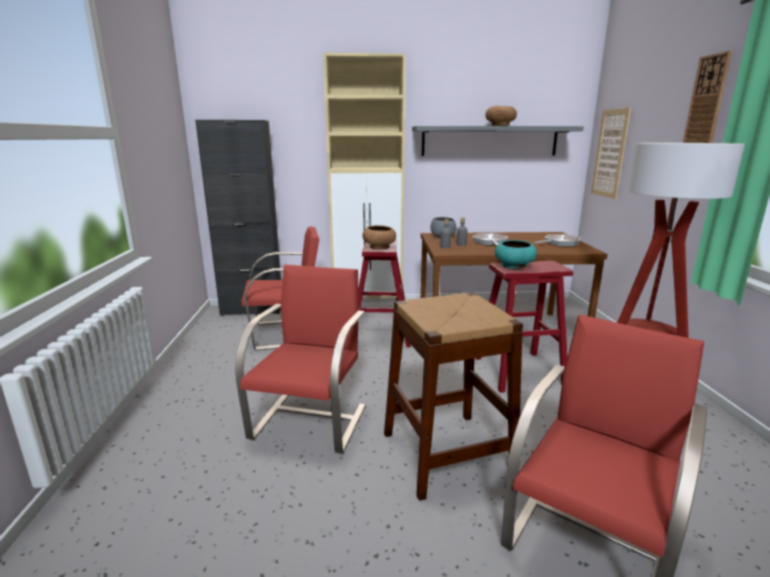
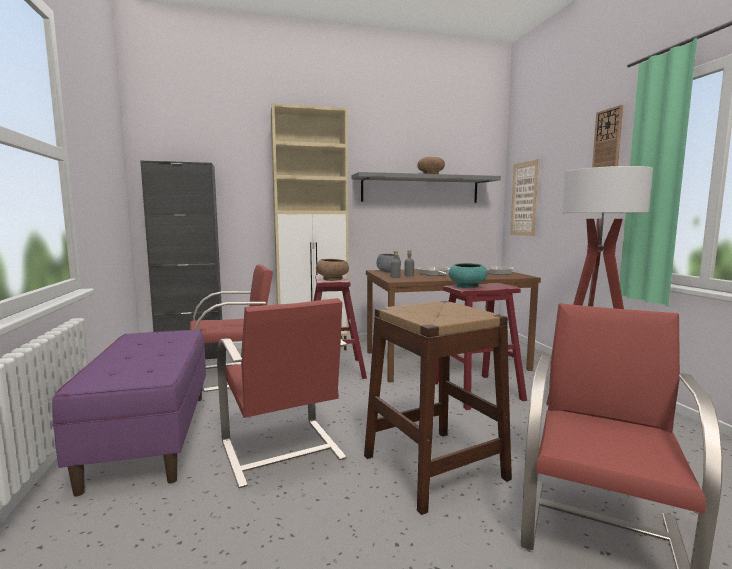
camera: 10 degrees left, 10 degrees down
(202, 393) = (150, 437): none -> purple bench
(311, 420) = (282, 451): red chair -> red chair turned 150 degrees clockwise

